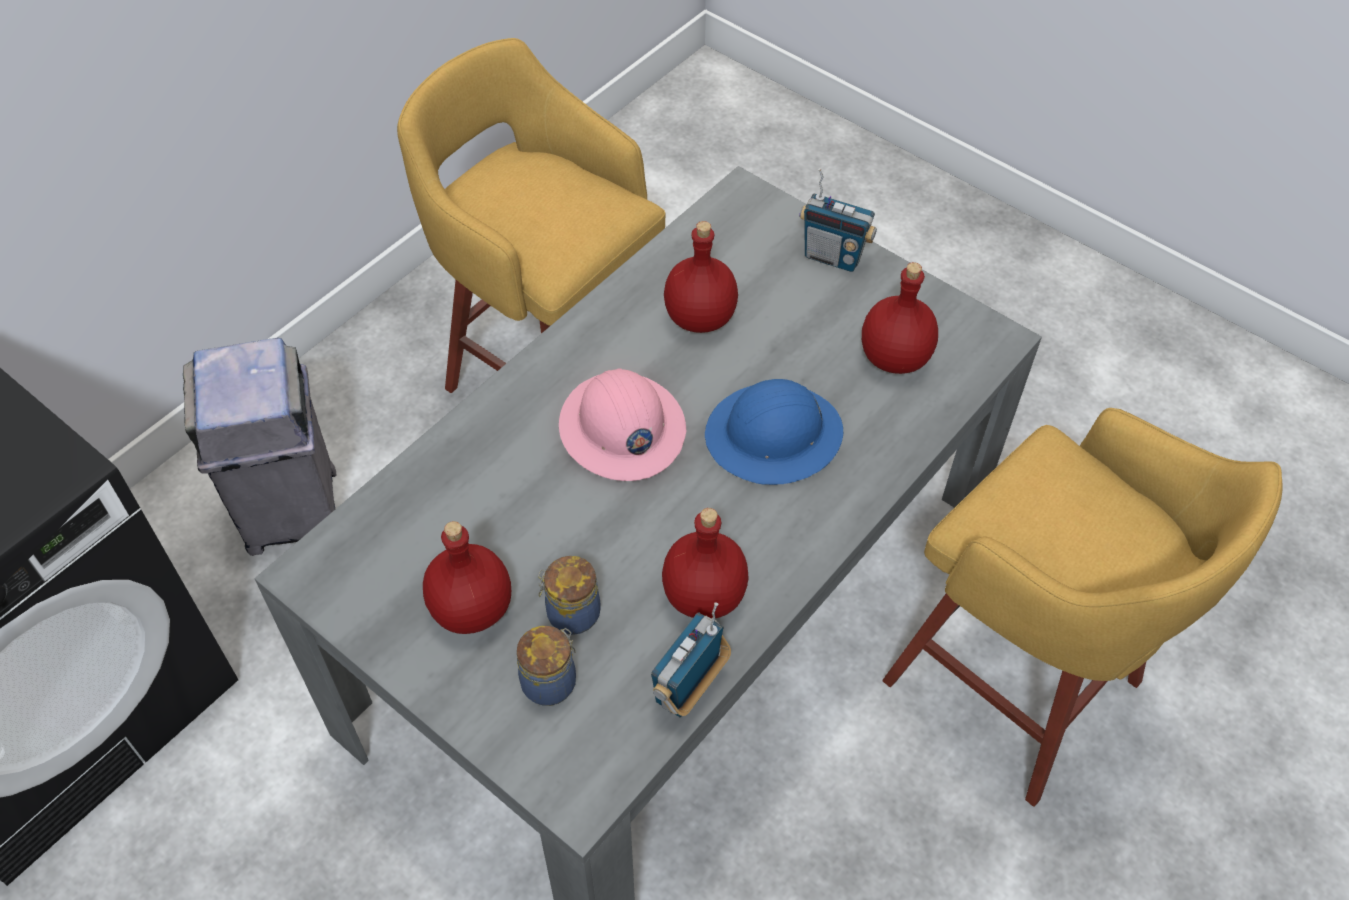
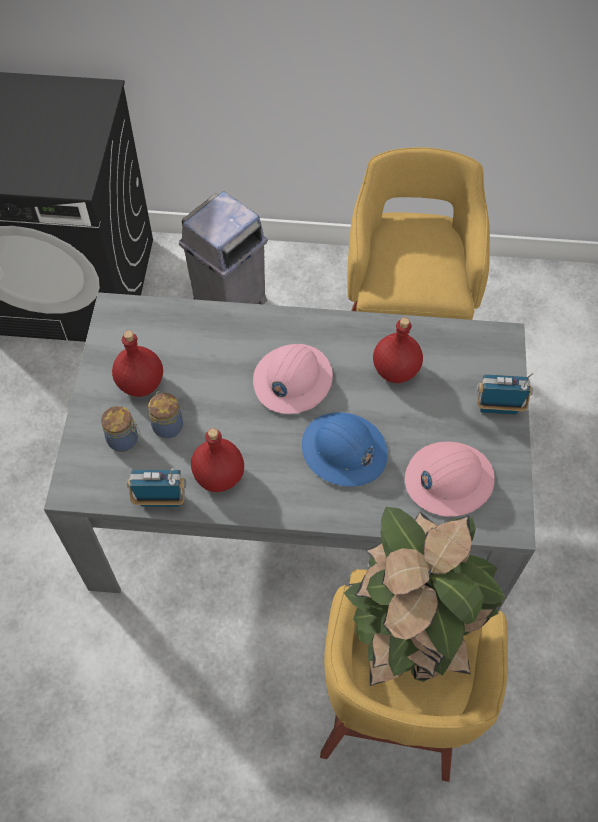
camera: 55 degrees right, 5 degrees up
(833, 256) = (497, 408): radio -> radio turned 105 degrees clockwise
(894, 358) = (448, 479): red bottle -> pink hard hat
(1060, 523) = (409, 632): none -> potted plant

